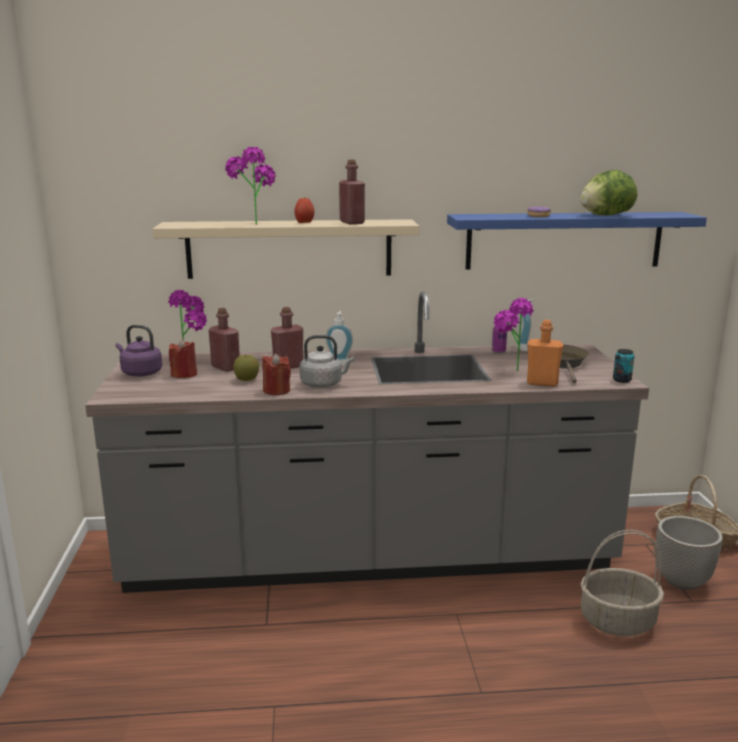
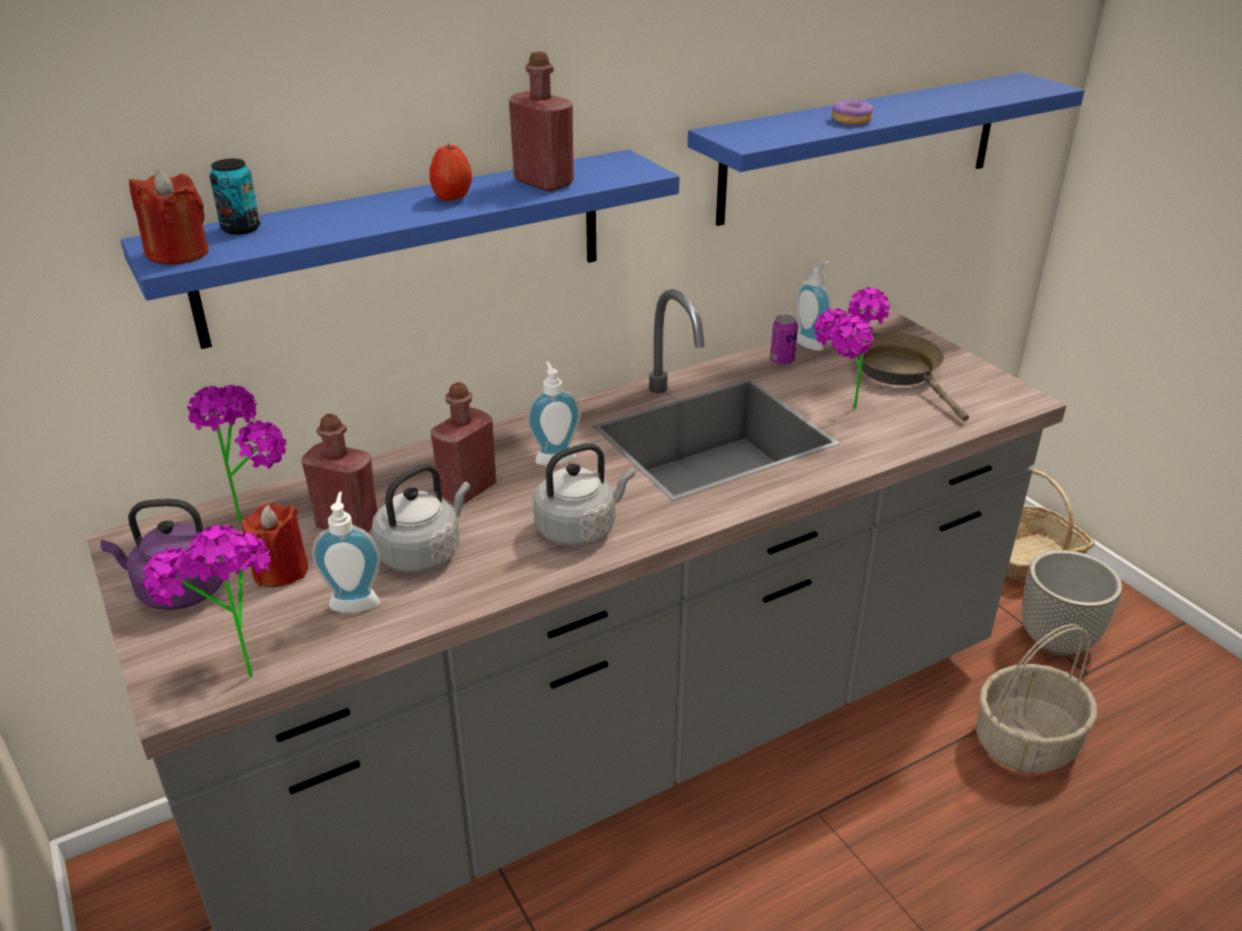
camera: 25 degrees left, 15 degrees up
(203, 387) = (355, 601): none -> soap dispenser
(247, 379) = (423, 553): apple -> grey kettle
(252, 223) = (345, 216): potted plant -> potted plant (236, 666)
(276, 391) = (510, 572): red candle -> red candle (178, 254)
(289, 248) = (407, 246): beige shelf -> blue shelf
(542, 383) = (918, 431): orange bottle -> none
(605, 215) = (943, 103): lettuce -> none
(622, 380) = (1016, 395): can -> can (241, 228)

